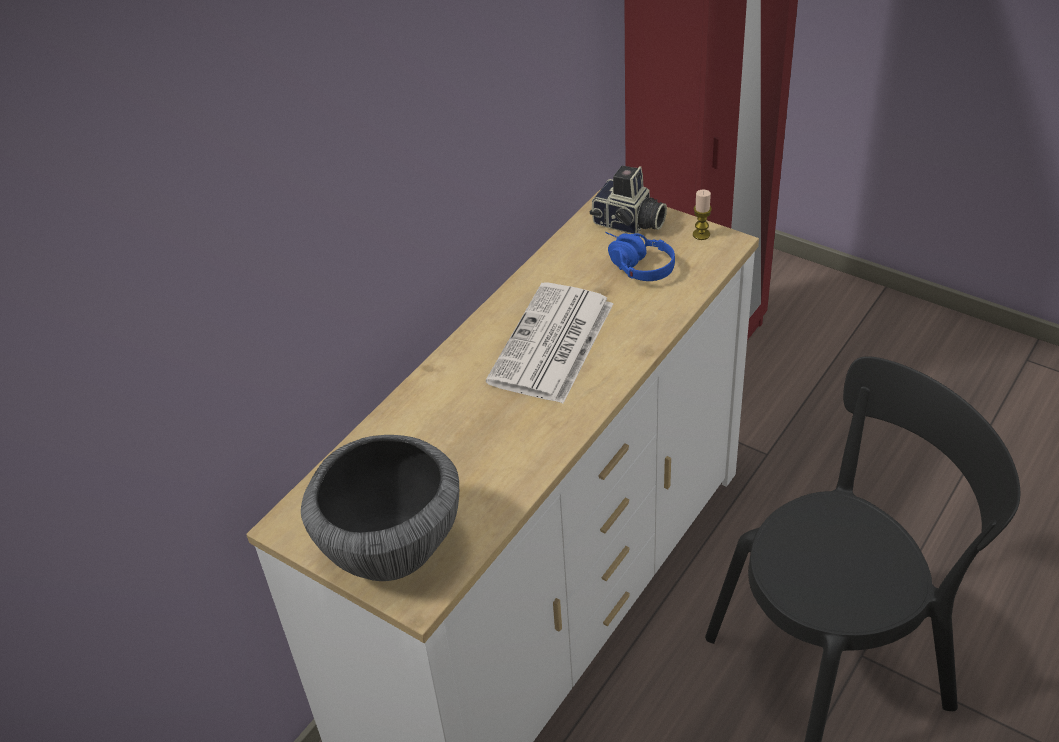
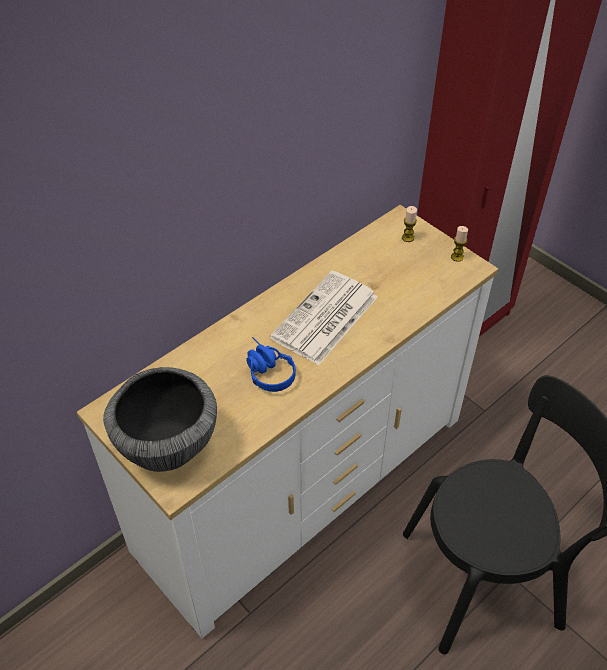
camera: 10 degrees right, 5 degrees up
(628, 224) = (408, 238): camera -> candle
(633, 265) = (401, 270): blue headphones -> blue headphones (265, 370)

